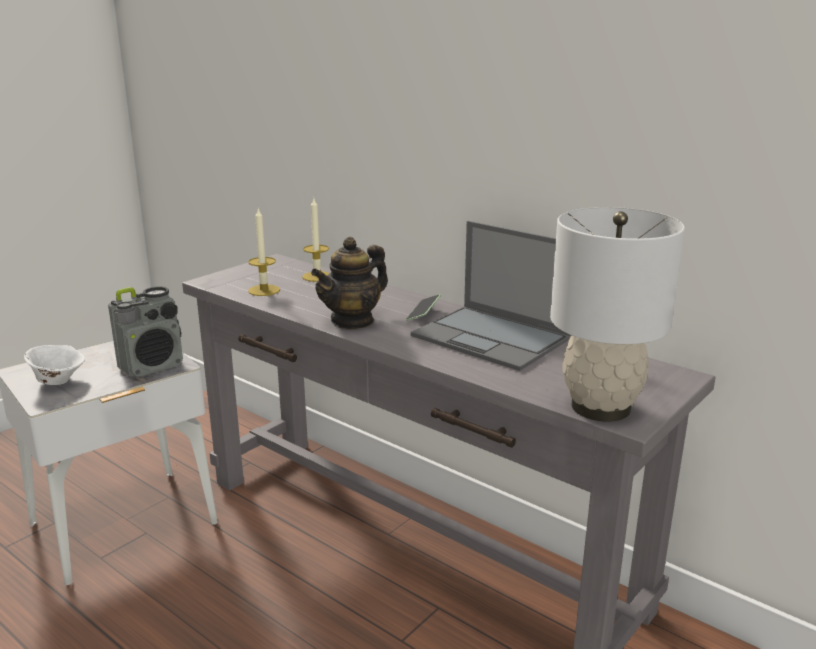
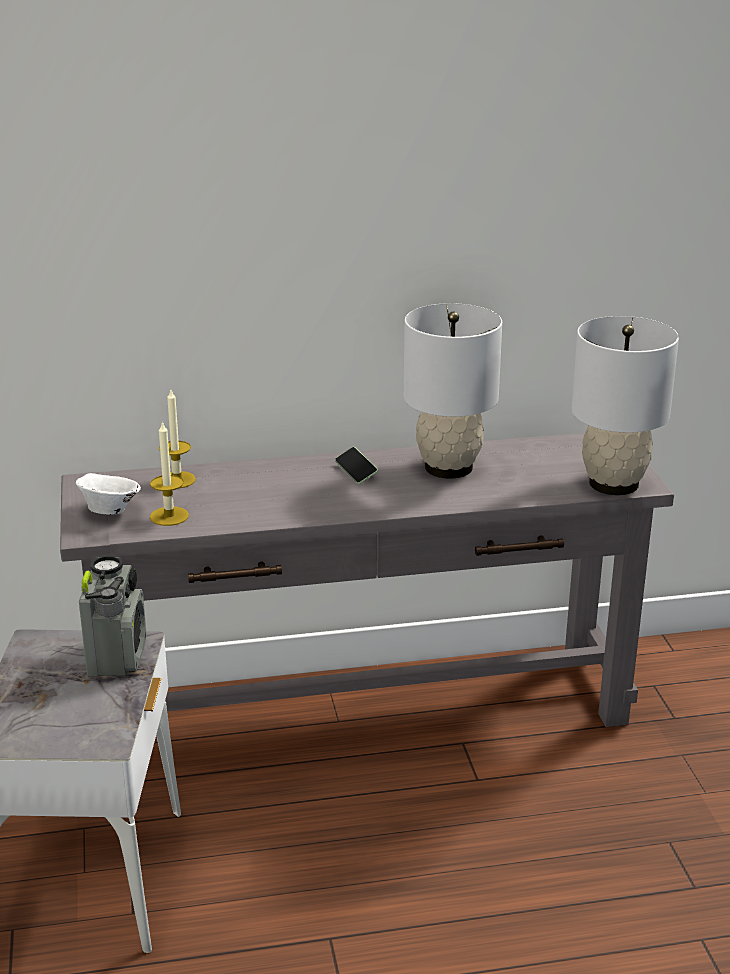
camera: 50 degrees left, 5 degrees up
(58, 381) = (62, 721): white bowl -> white bowl (109, 511)
(352, 321) = (321, 505): teapot -> none
(492, 338) = (449, 467): laptop -> white table lamp

